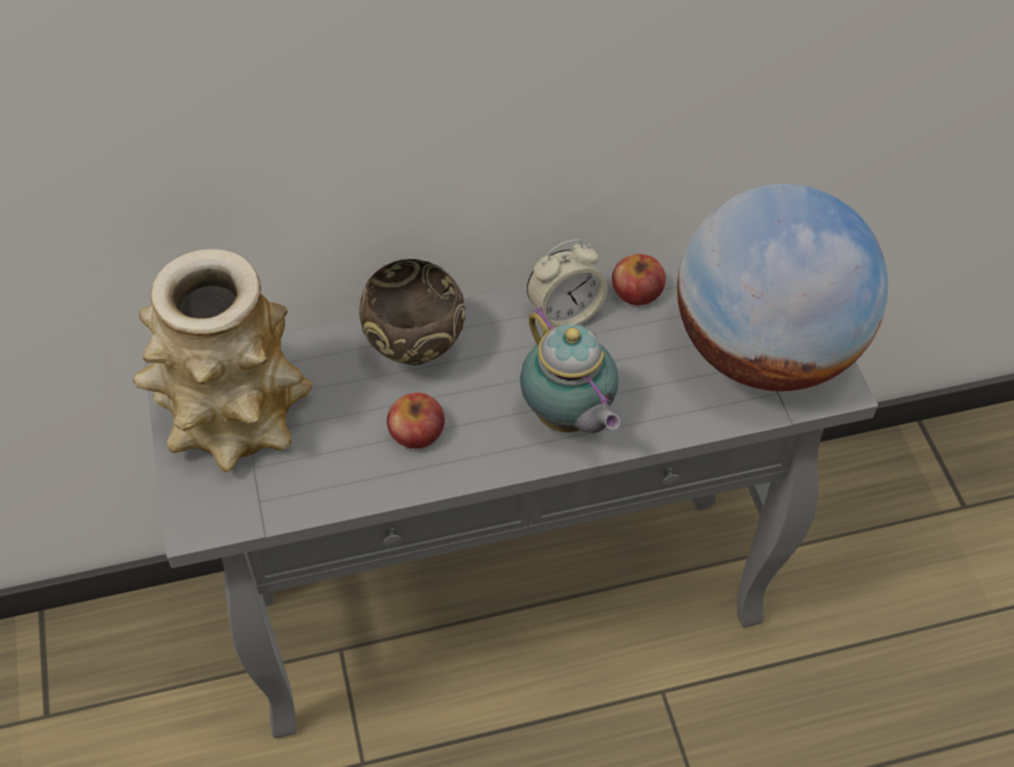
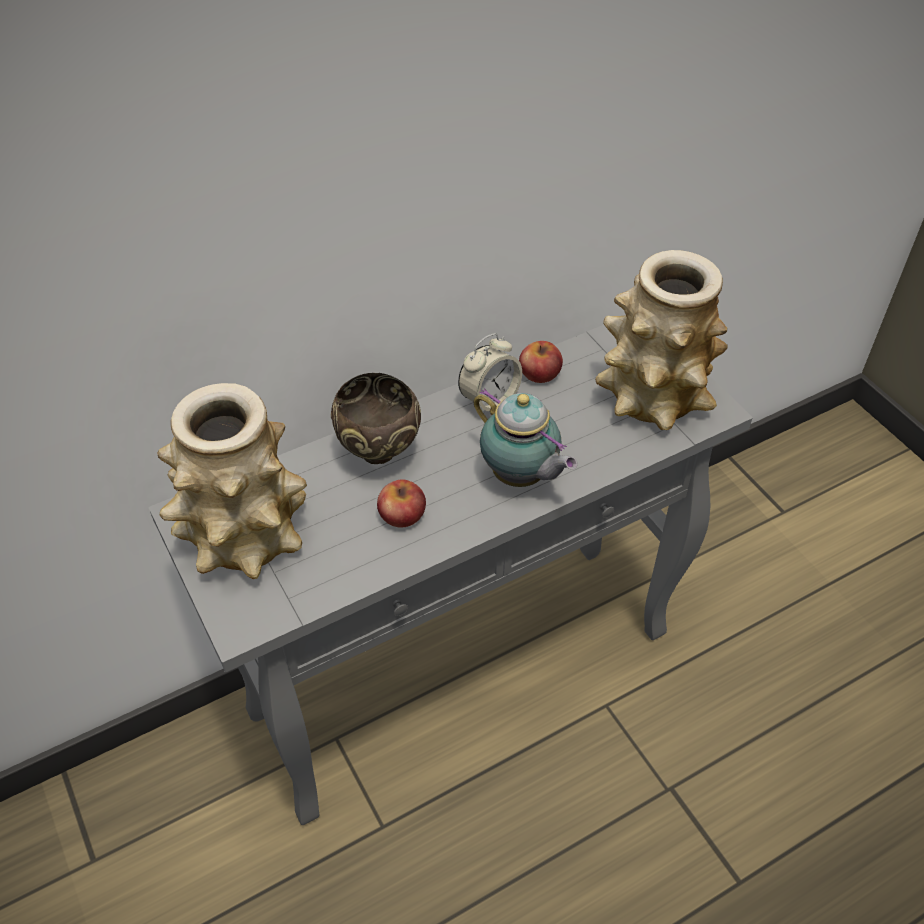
camera: 15 degrees left, 5 degrees down
(763, 351) = (653, 396): globe -> vase

